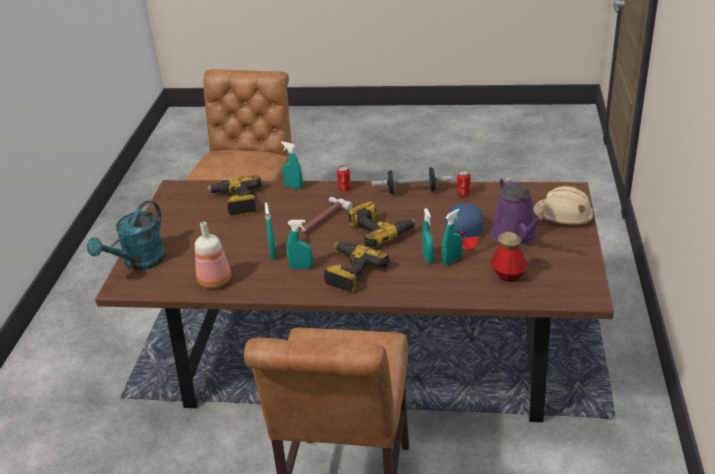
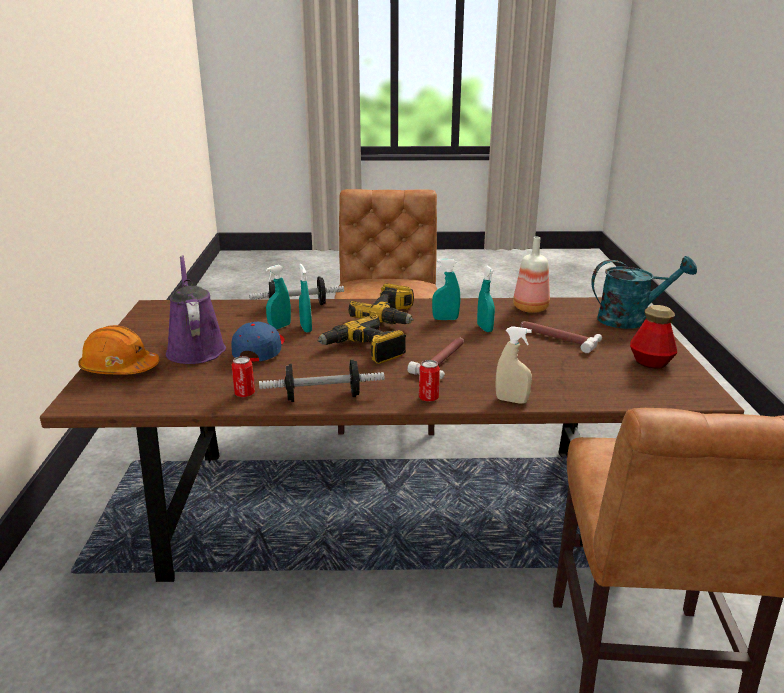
camera: 170 degrees right, 10 degrees down
(139, 263) = (631, 319): turquoise watering can -> turquoise watering can turned 60 degrees clockwise
(221, 241) = (557, 338): none -> hammer
(236, 202) = (582, 378): power drill -> none
(293, 187) = (511, 400): turquoise spray bottle -> beige spray bottle
(439, 292) = (298, 306): none -> dumbbell
(508, 275) = (223, 318): bottle -> bottle (650, 362)
(563, 217) = (119, 368): beige hard hat -> orange hard hat

